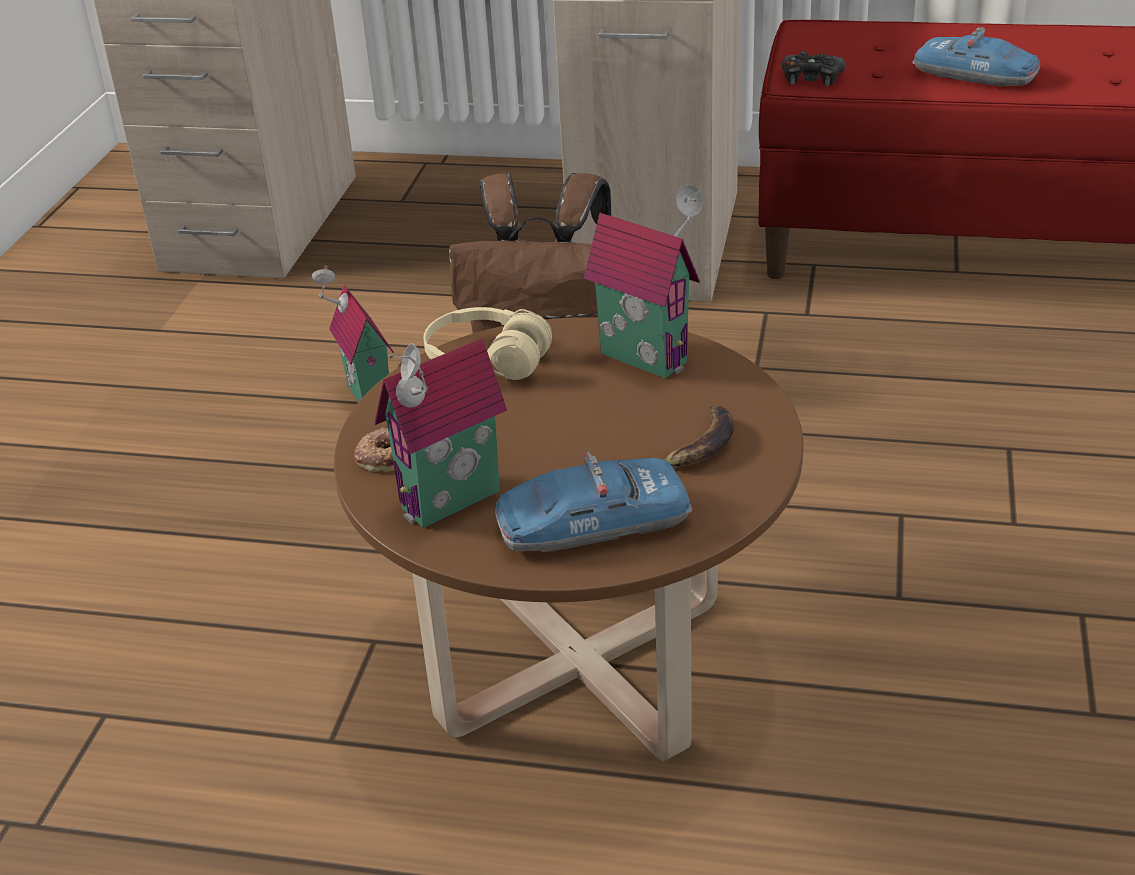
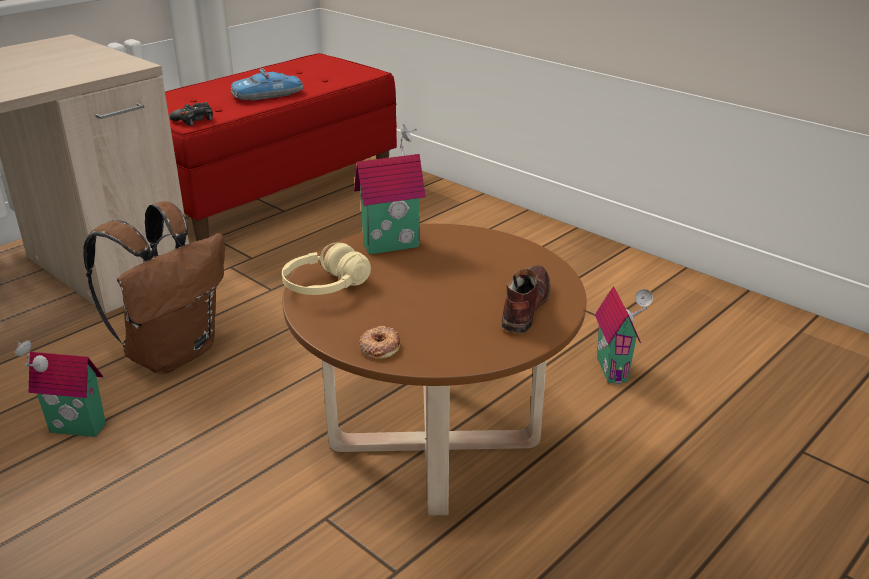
camera: 60 degrees left, 5 degrees down
(453, 503) = (457, 340): toy house -> toy house (615, 369)
(593, 523) = (524, 306): toy car -> brown shoe
(698, 445) = (489, 259): banana -> none

